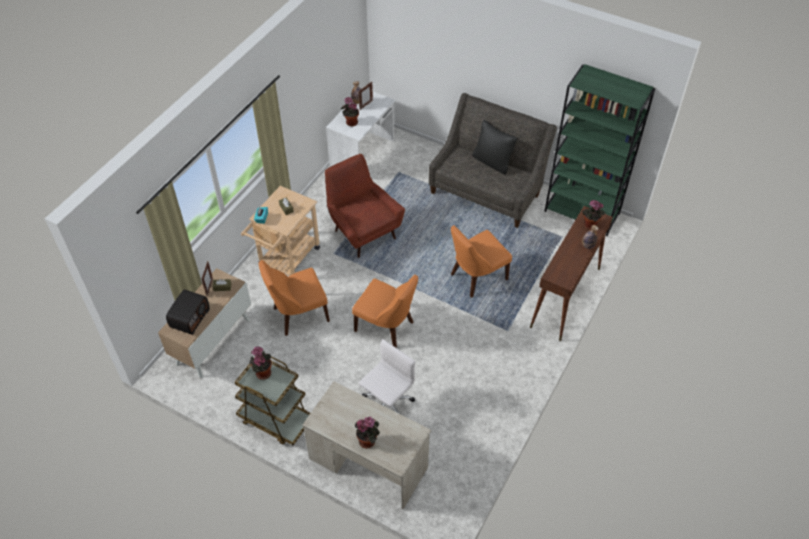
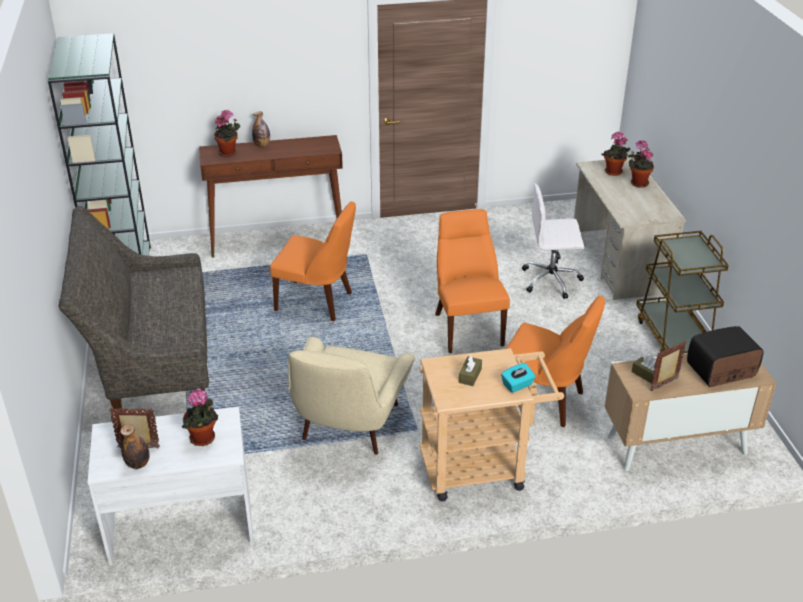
camera: 130 degrees left, 15 degrees down
(262, 372) = (687, 261): potted plant -> potted plant (613, 173)
(363, 232) = (348, 426): red armchair -> beige armchair
(492, 162) = (137, 307): black pillow -> none

